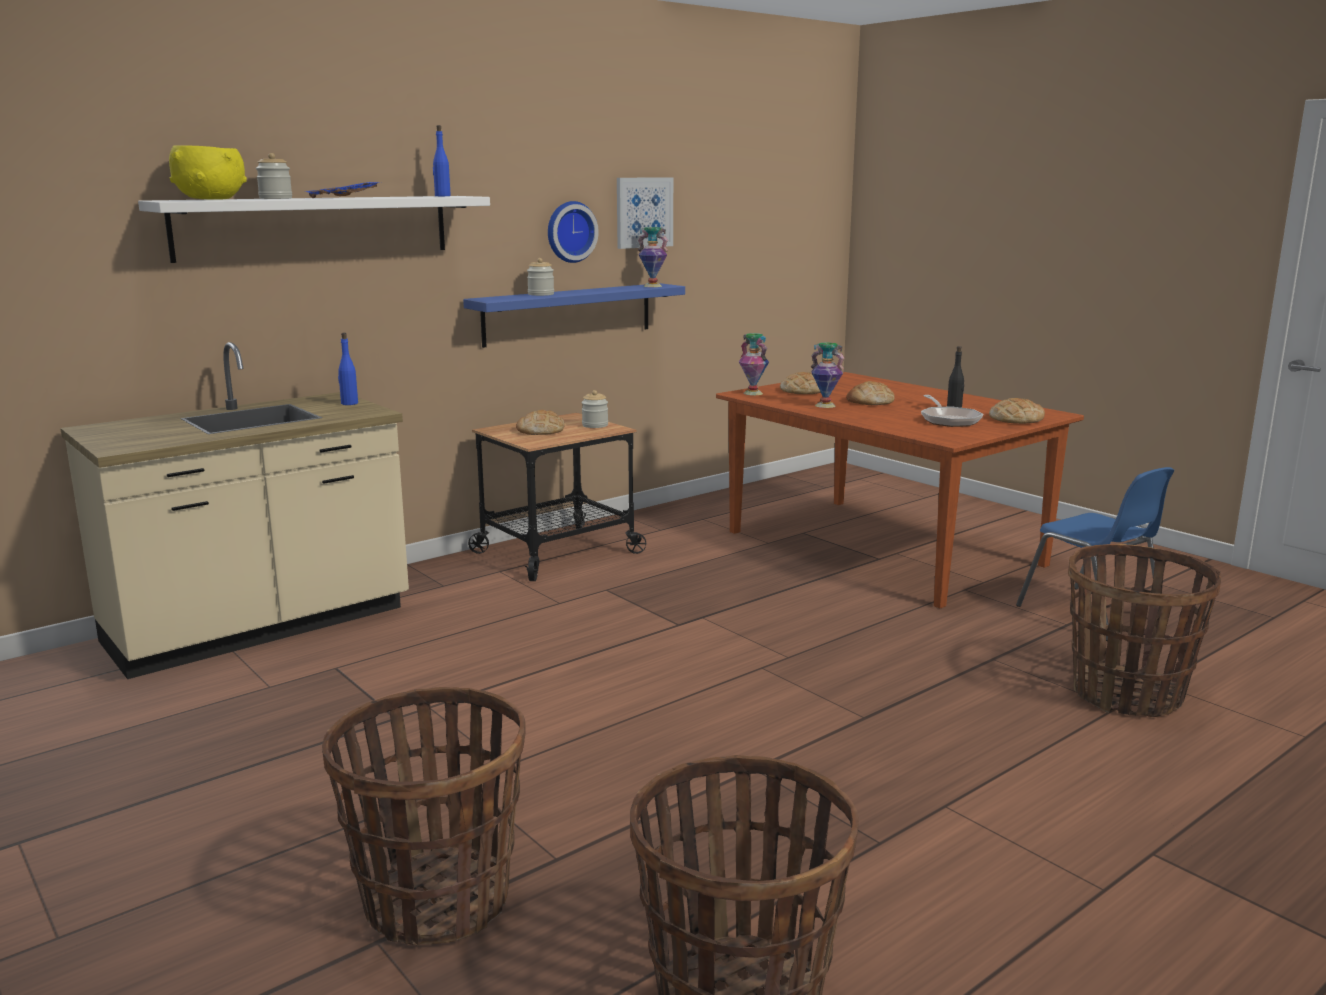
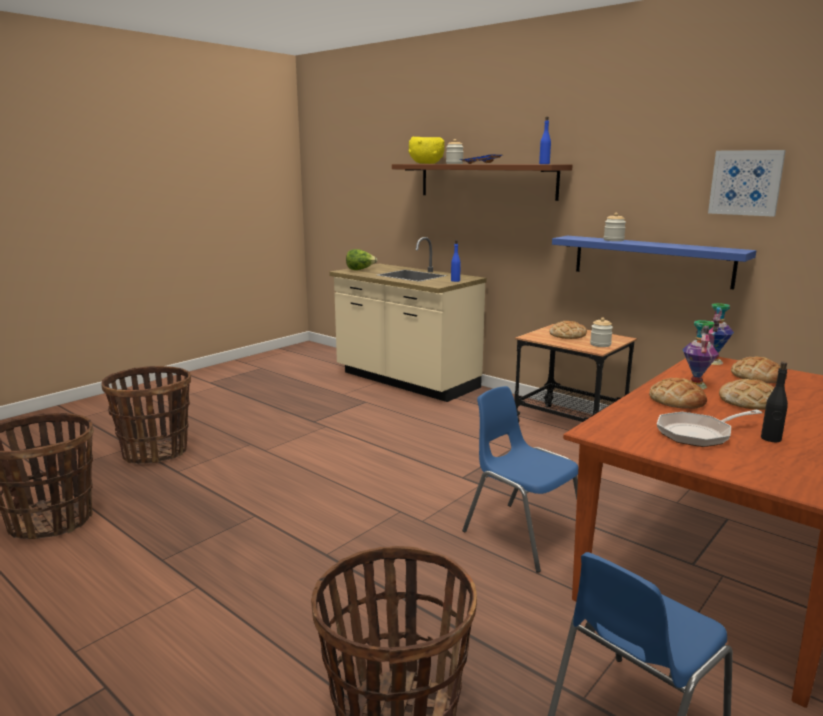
camera: 80 degrees right, 0 degrees up
(129, 439) = (360, 270): none -> lettuce
(315, 227) = (486, 181): white shelf -> brown shelf
(569, 231) = (661, 195): wall clock -> none
(652, 286) = (722, 249): vase -> none
(824, 612) = (522, 534): none -> blue chair
(1016, 419) = (757, 470): bread -> bread (677, 400)

